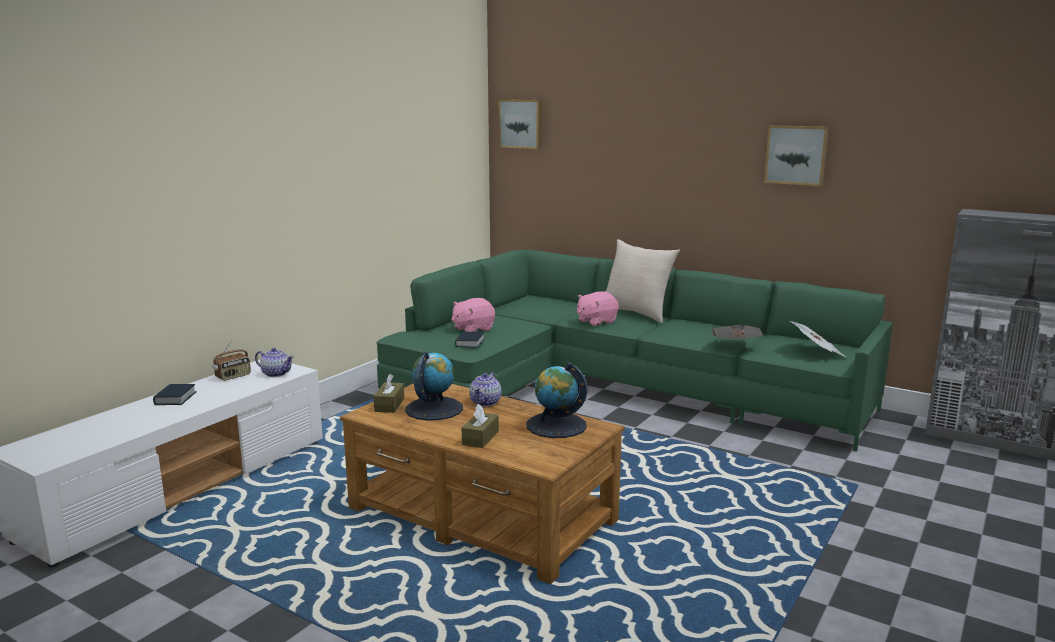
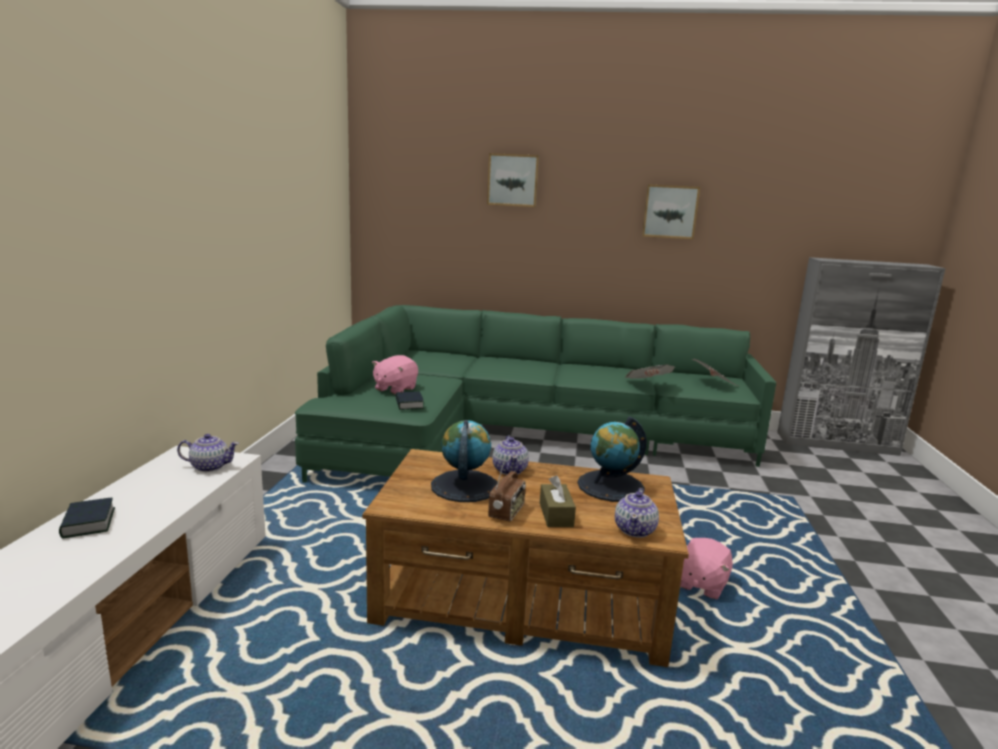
camera: 25 degrees left, 0 degrees up
(233, 377) = (152, 478): radio -> radio (507, 512)
(389, 405) = (408, 489): brown tissue box -> none
(521, 124) = (388, 177): picture -> picture (513, 180)
(531, 458) = (635, 530): none -> teapot
(596, 321) = (503, 371): pink plush toy -> pink plush toy (701, 584)
(637, 313) = (529, 361): beige pillow -> none

